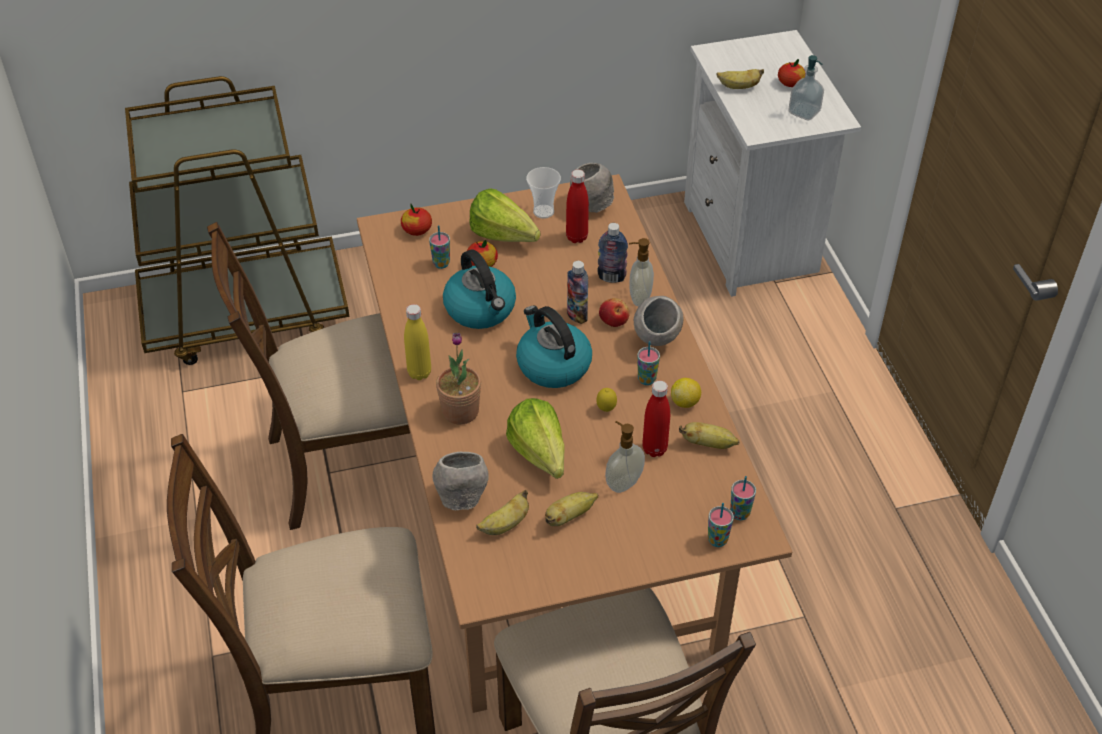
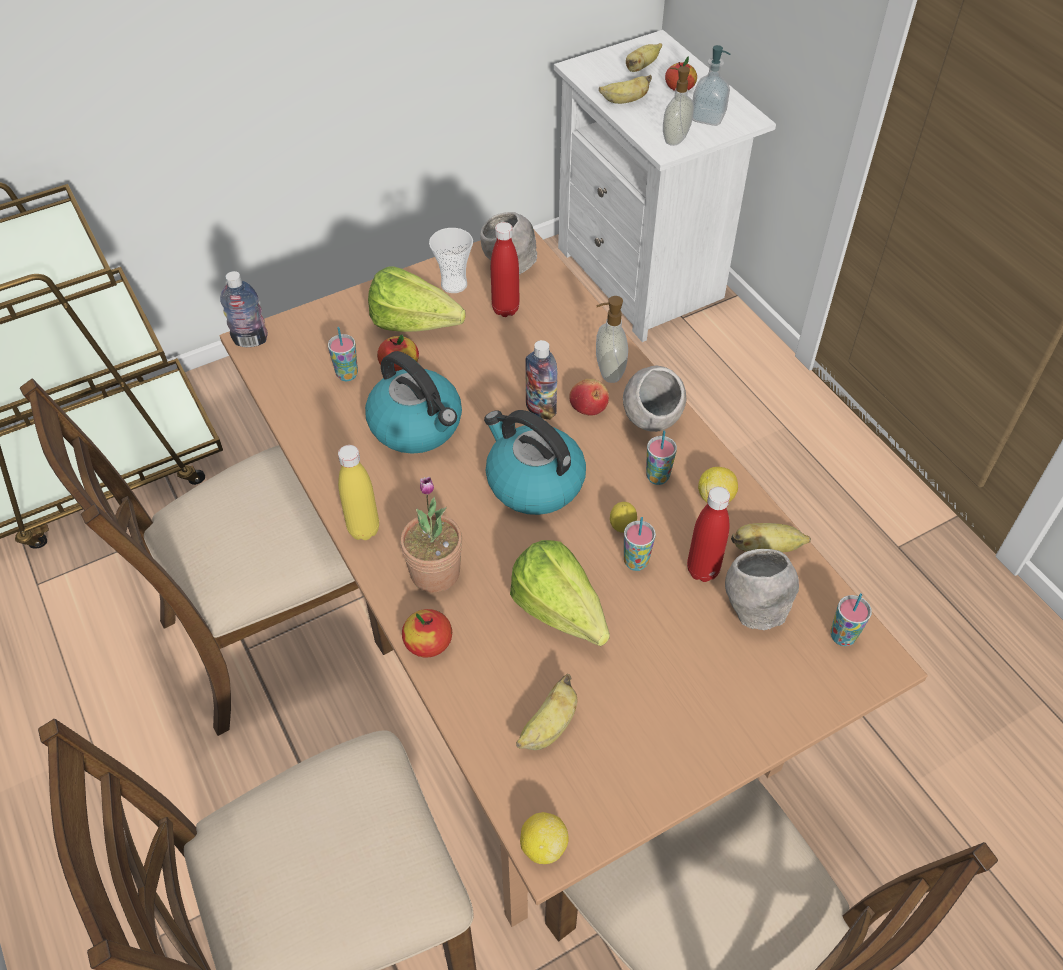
camera: 15 degrees left, 5 degrees up
(417, 230) = (302, 336): apple -> apple (428, 642)
(462, 498) = (477, 700): grey bowl -> grey bowl (754, 609)
(475, 594) = (543, 846): none -> lemon
(569, 516) = (629, 693): banana -> banana (641, 67)
(611, 277) = (565, 352): bottle -> bottle (250, 340)
(623, 482) = (680, 627): soap dispenser -> soap dispenser (674, 138)
(717, 540) = (830, 682): cup -> cup (636, 562)

